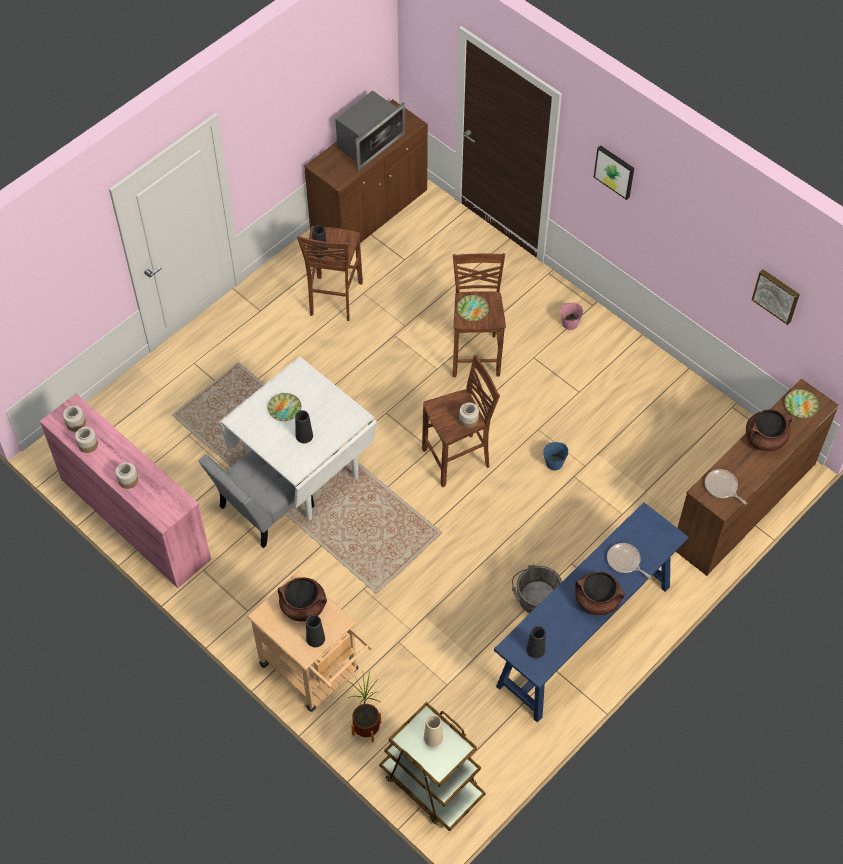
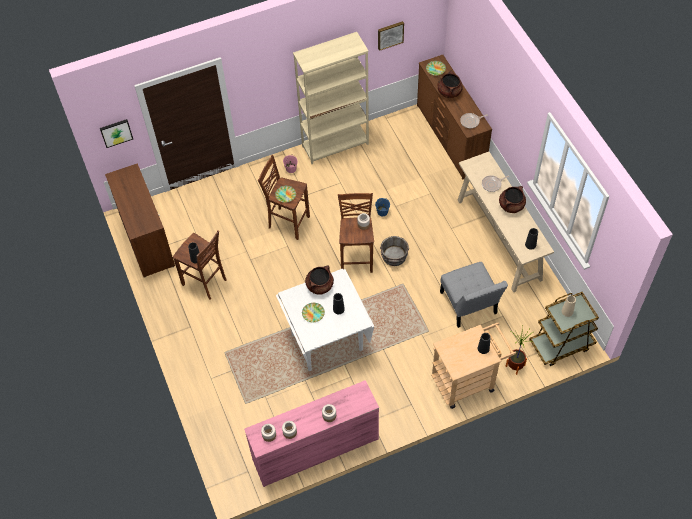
camera: 65 degrees left, 0 degrees up
(262, 510) = (343, 373): grey chair -> grey chair (469, 306)
(303, 606) = (459, 348): brown cooking pot -> brown cooking pot (320, 285)
(369, 143) = (133, 198): microwave -> none
(535, 598) = (466, 253): grey bucket -> grey bucket (394, 257)
(583, 636) = (499, 240): blue console table -> beige console table
(615, 171) = (271, 66): picture -> picture (116, 132)
(643, 361) = (335, 145): none -> beige bookcase

